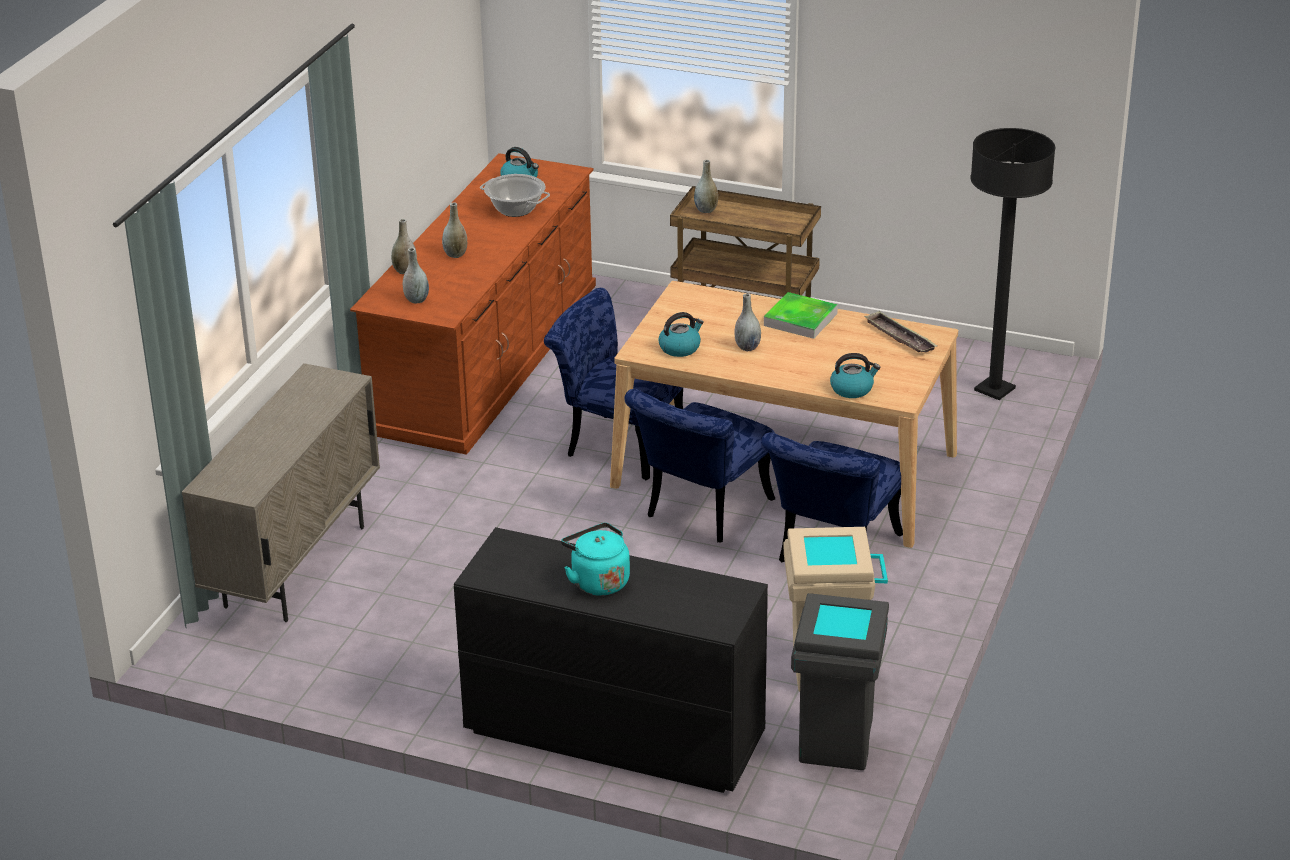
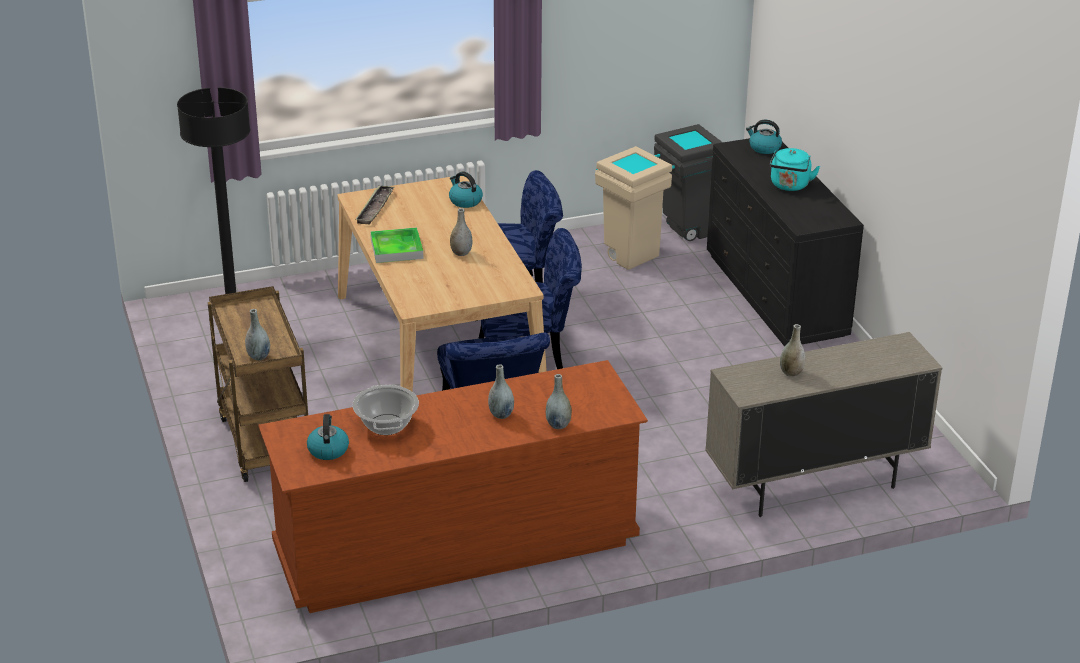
camera: 130 degrees left, 0 degrees up
(416, 300) = (593, 395): grey vase -> grey vase (791, 373)
(680, 348) = (496, 276): kettle -> kettle (764, 148)

